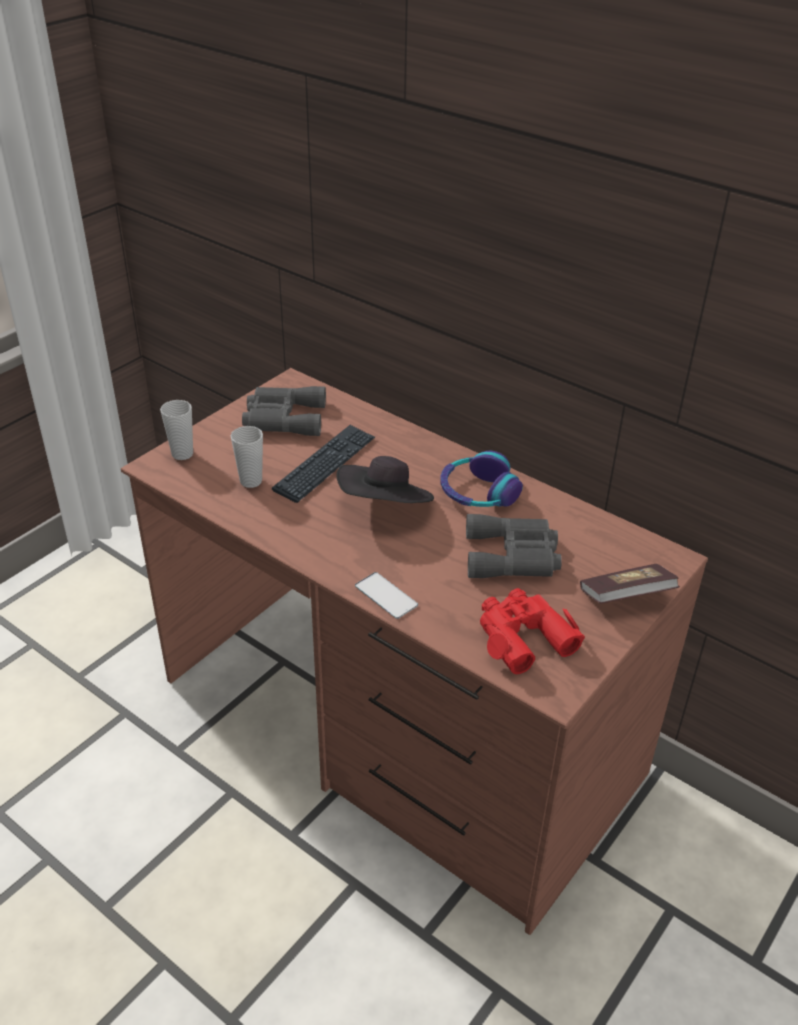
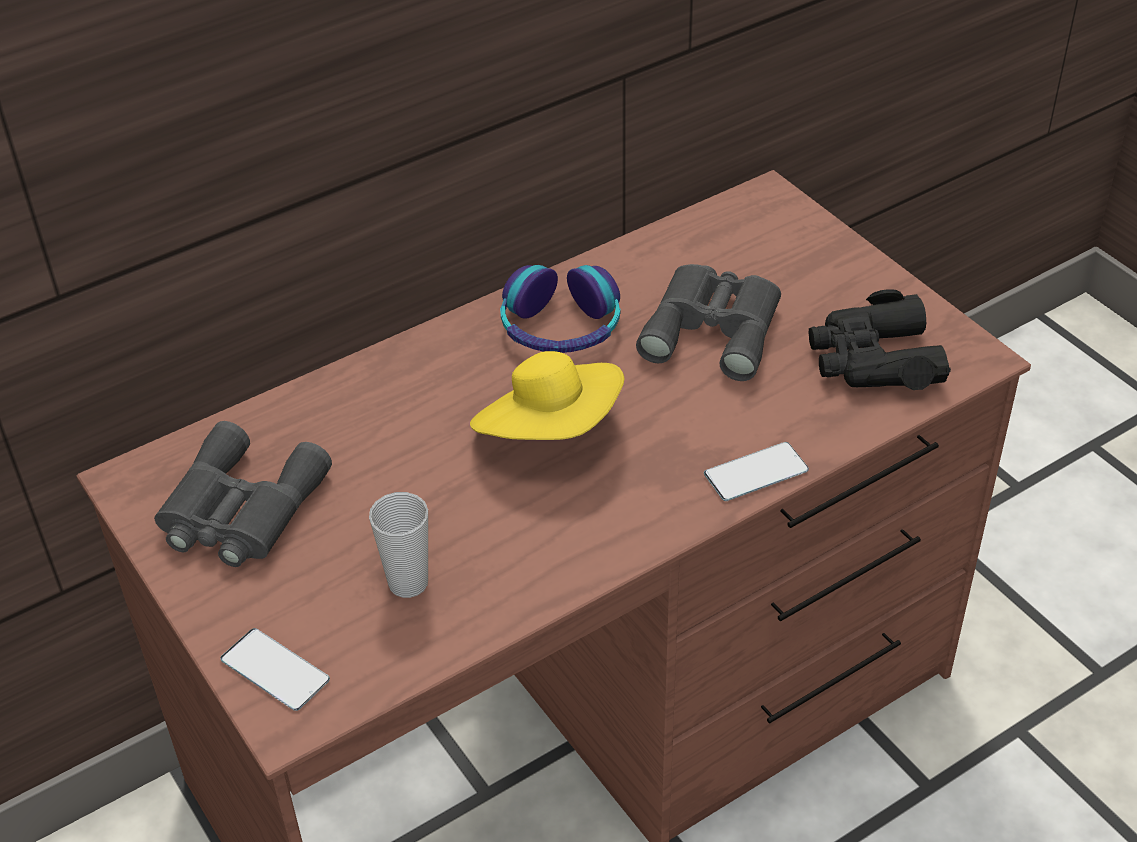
camera: 70 degrees left, 5 degrees up
(182, 454) = (275, 670): cup -> phone
(325, 464) = (408, 480): keyboard -> none
(385, 506) = (551, 431): black hat -> yellow hat
(523, 636) = (873, 359): red binoculars -> black binoculars
(626, 597) = (826, 254): book -> none

